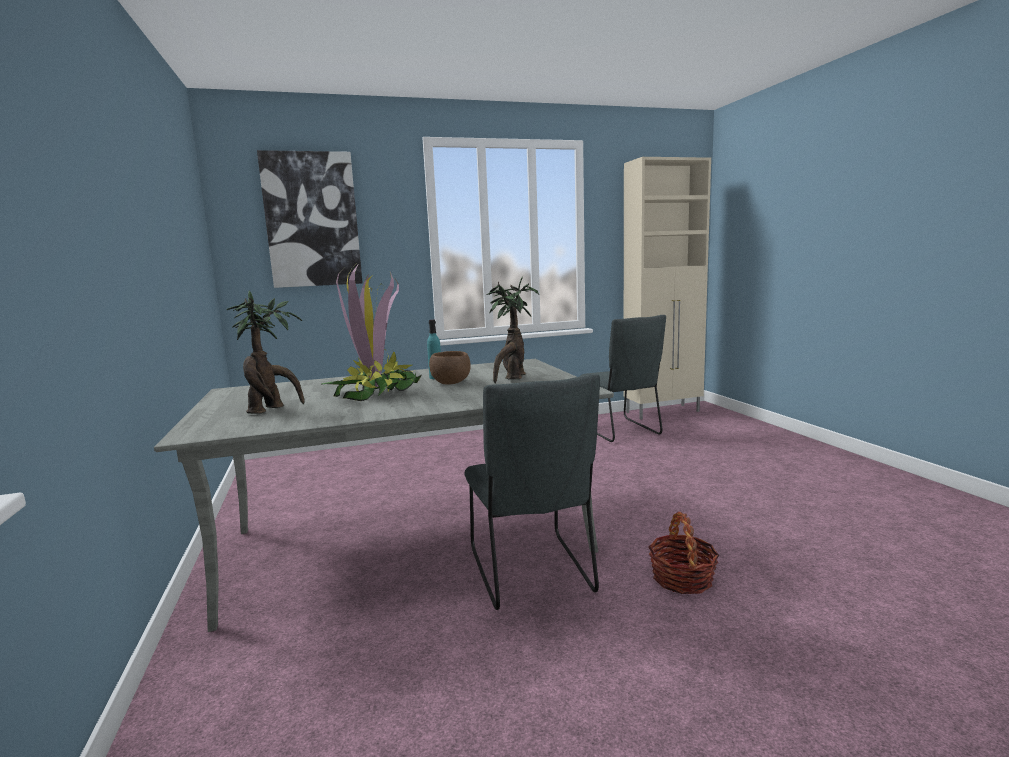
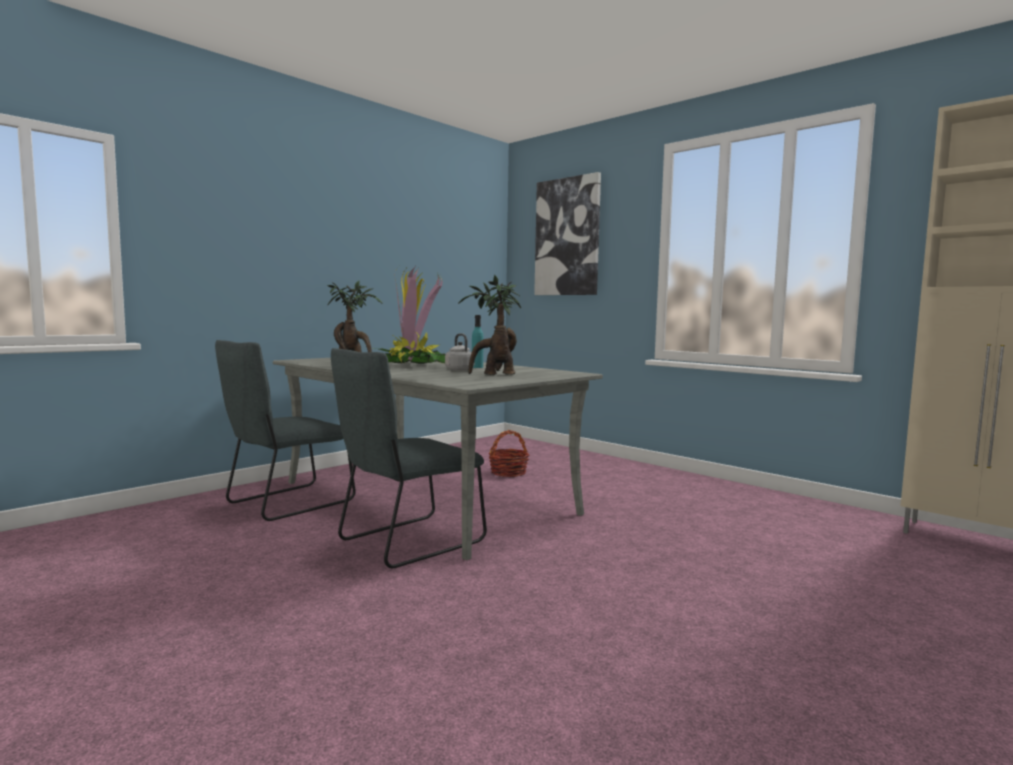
camera: 60 degrees right, 5 degrees down
(451, 383) = (458, 369): brown bowl -> grey kettle
(621, 431) = (825, 528): grey chair -> grey chair (285, 503)
(682, 579) = (444, 603): basket -> basket (508, 472)

